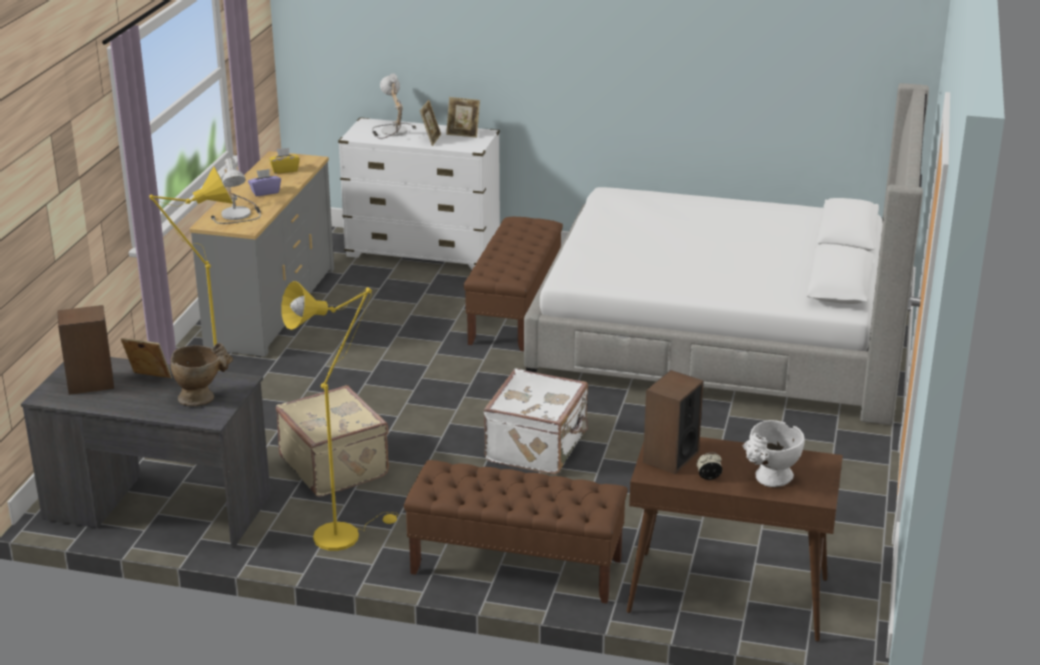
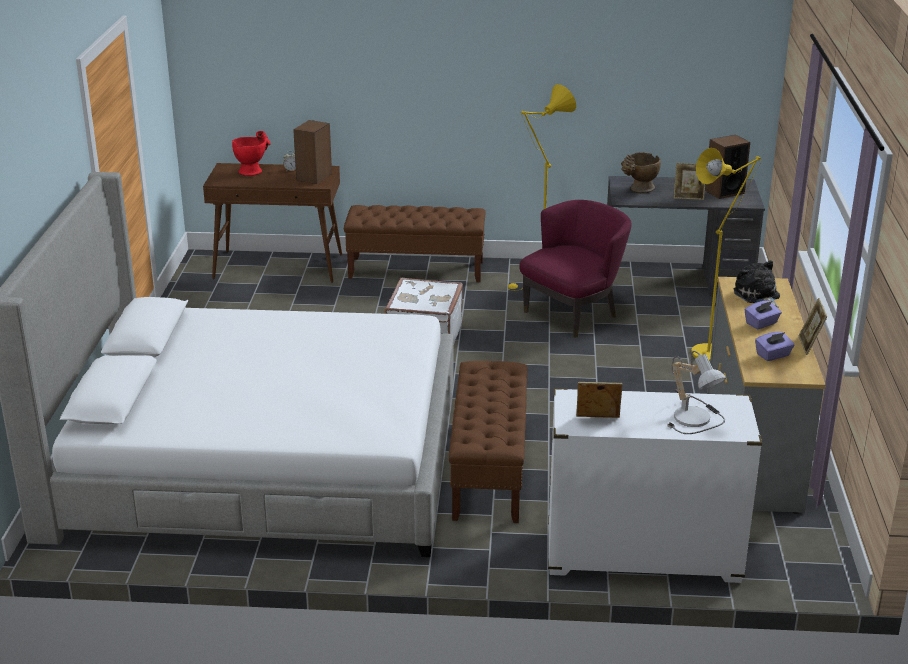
camera: 170 degrees right, 0 degrees up
(239, 214) = (757, 296): table lamp -> plush toy
(284, 170) = (773, 355): yellow tissue box -> purple tissue box
(335, 466) = (573, 314): beige suitcase -> purple armchair
(431, 139) = (633, 406): picture frame -> picture frame (809, 345)
(770, 480) = (253, 171): white vase -> red vase

